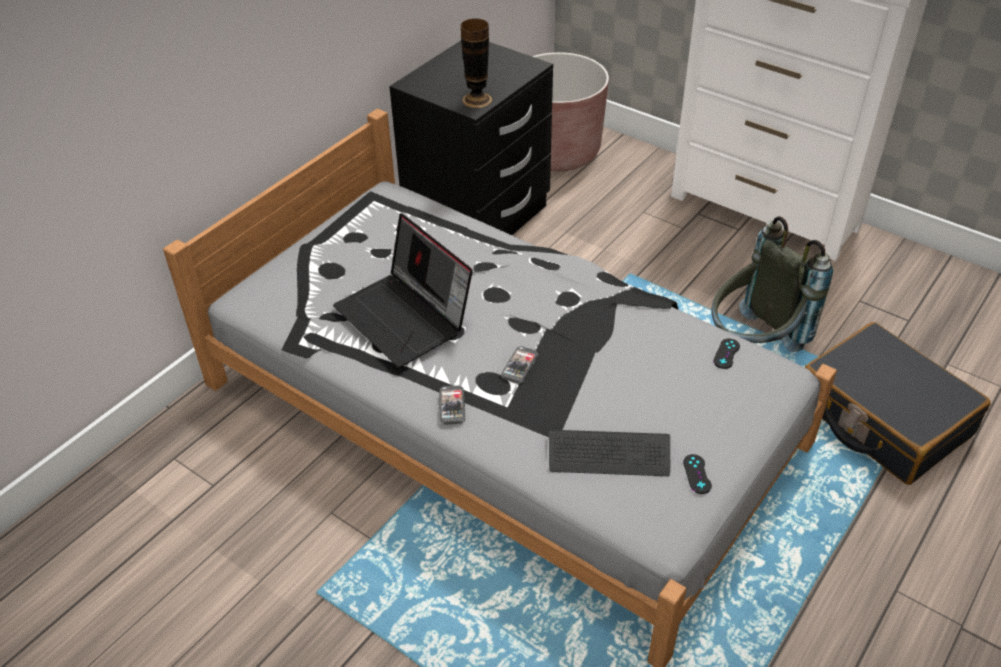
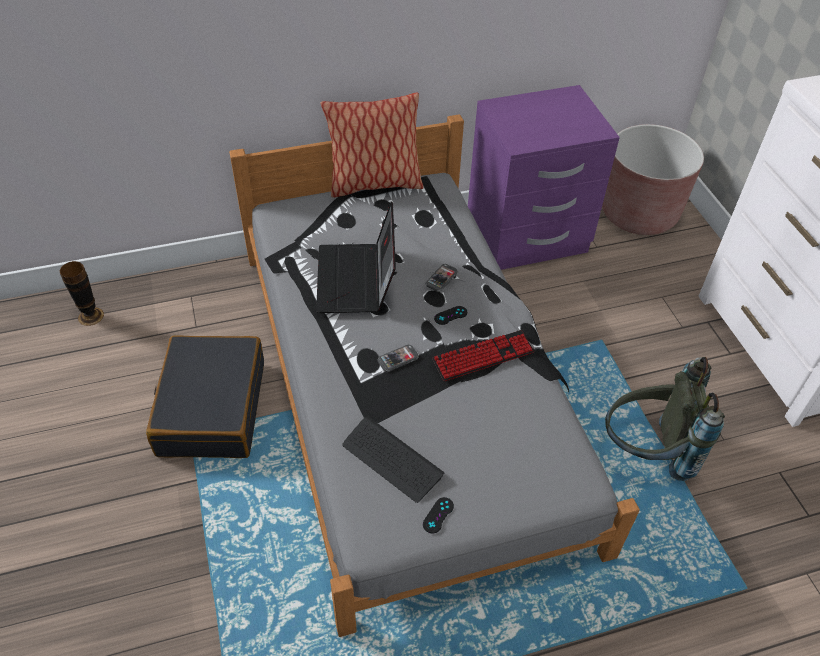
camera: 35 degrees right, 5 degrees up
(325, 223) = (374, 184): none -> pillow
(452, 406) = (326, 360): phone -> phone (441, 278)
(477, 99) = (528, 140): vase -> vase (90, 316)
(478, 219) = (527, 237): black nightstand -> purple nightstand
(595, 319) = (483, 356): none -> keyboard
(726, 354) = (556, 442): black game controller -> black game controller (450, 315)
(882, 418) = (697, 577): black suitcase -> black suitcase (211, 408)

